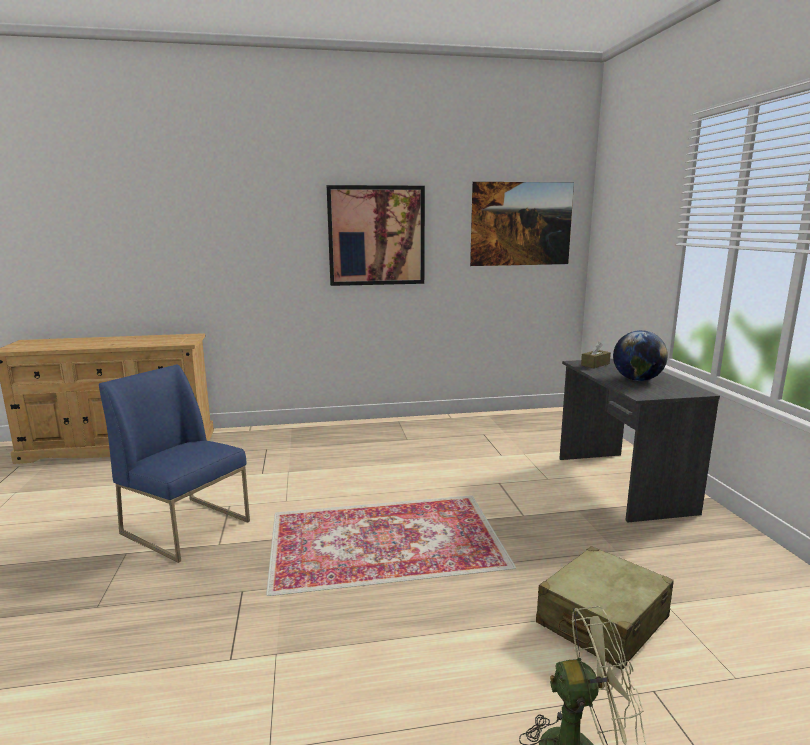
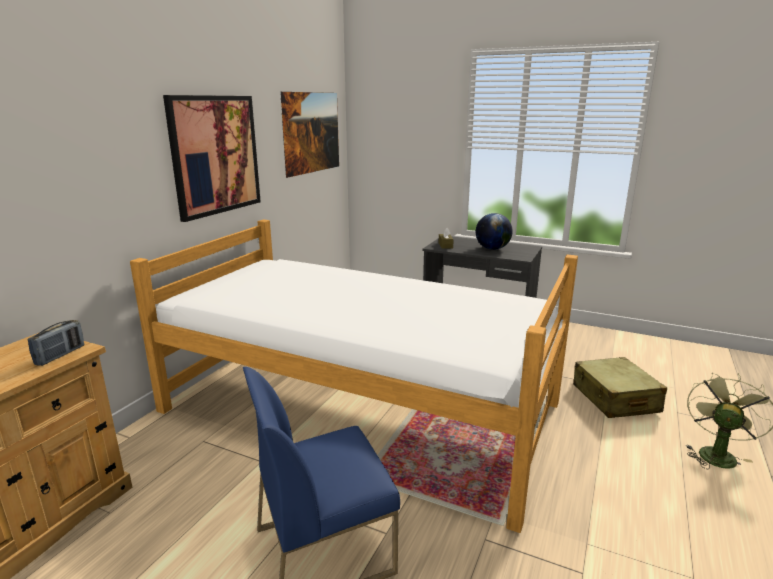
camera: 55 degrees left, 5 degrees up
(175, 342) = (60, 355): none -> radio
(371, 480) = (360, 406): none -> bed

